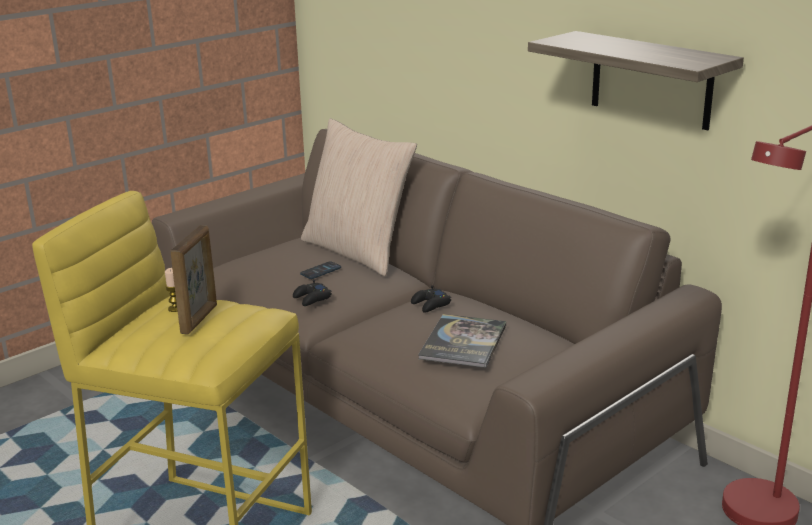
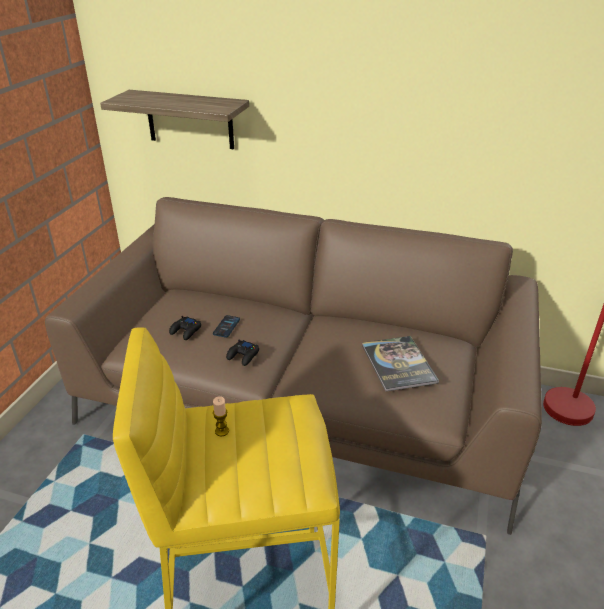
camera: 30 degrees left, 10 degrees up
(200, 319) = (260, 436): picture frame -> none
(358, 251) = (233, 298): beige pillow -> none
(430, 304) = (339, 335): black game controller -> black game controller (186, 331)
(651, 80) = (481, 131): shelf -> shelf (190, 119)

